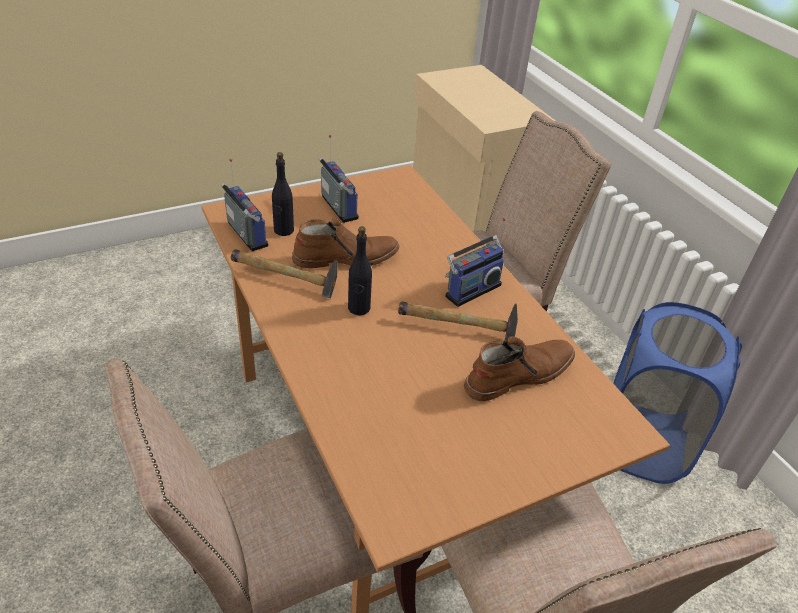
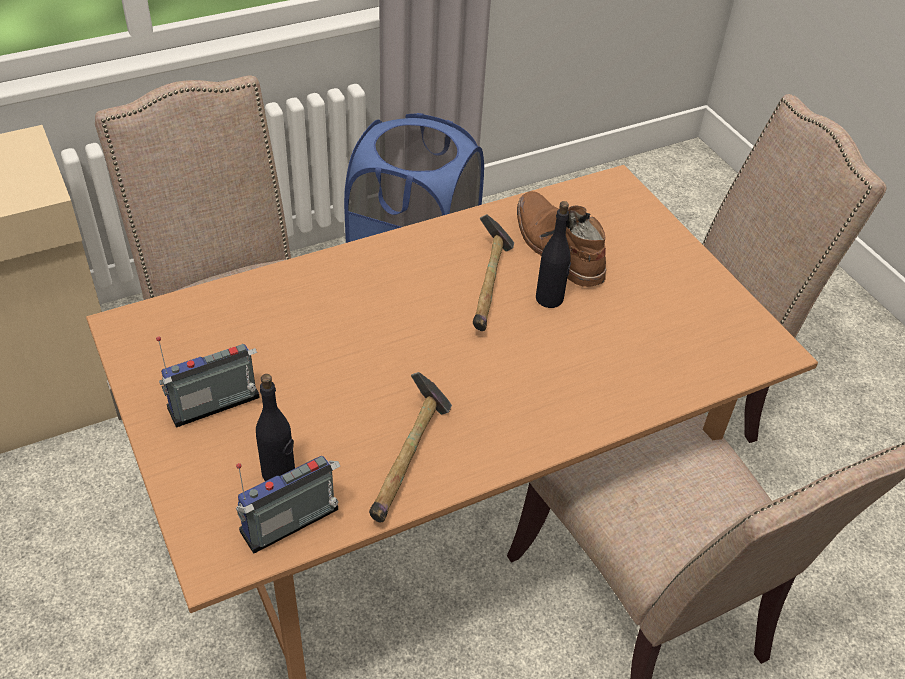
camera: 90 degrees left, 5 degrees up
(345, 257) = (350, 393): brown boot -> none
(359, 308) = (463, 377): black bottle -> black bottle (550, 298)
(470, 289) = (413, 271): radio -> none

